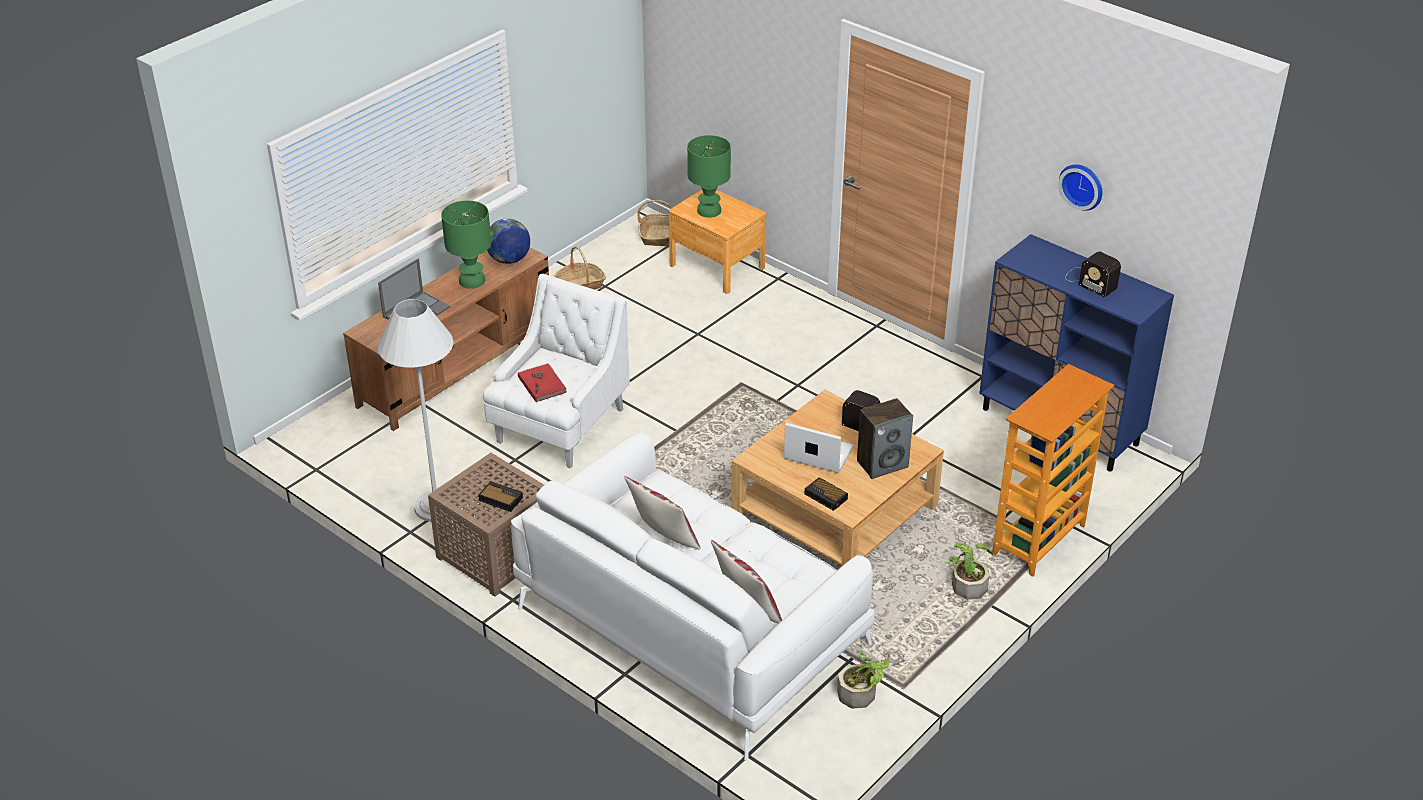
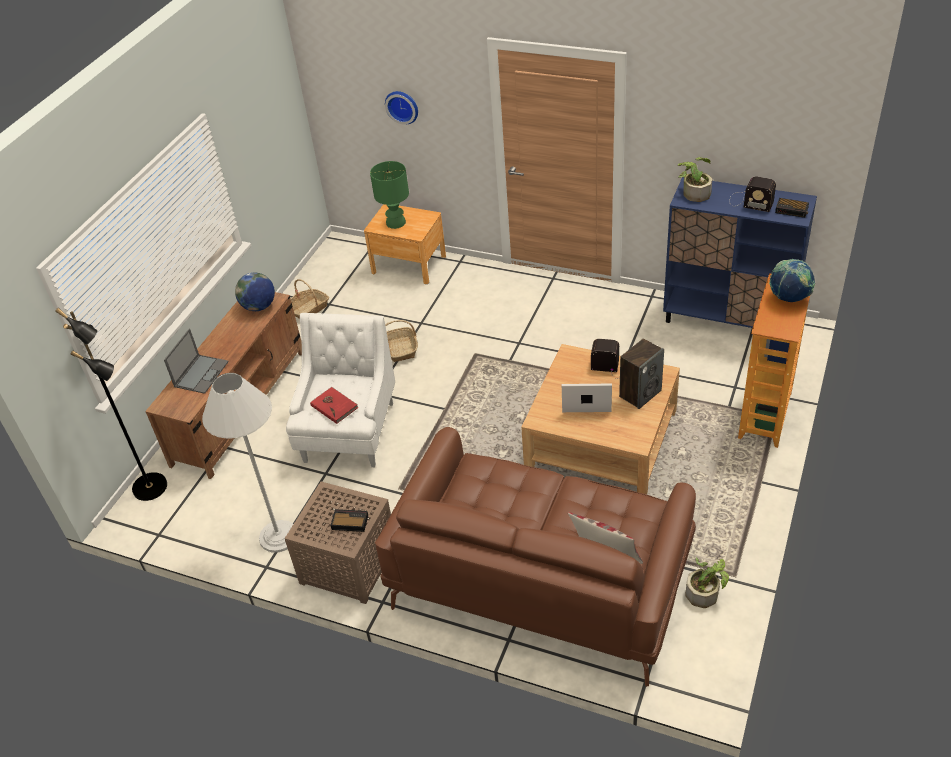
camera: 15 degrees left, 5 degrees up
(329, 421) = (151, 487): none -> black floor lamp
(471, 281) = (236, 334): green table lamp -> none
(658, 235) = (351, 252): basket -> basket (401, 349)
(664, 537) = (504, 513): pillow -> none
(690, 625) = (539, 577): white sofa -> brown sofa
(826, 497) = (613, 435): alarm clock -> alarm clock (792, 210)
(967, 584) = (733, 469): potted plant -> potted plant (694, 192)
(1073, 395) = (789, 298): none -> globe
(1082, 185) = (727, 126): wall clock -> wall clock (402, 106)

